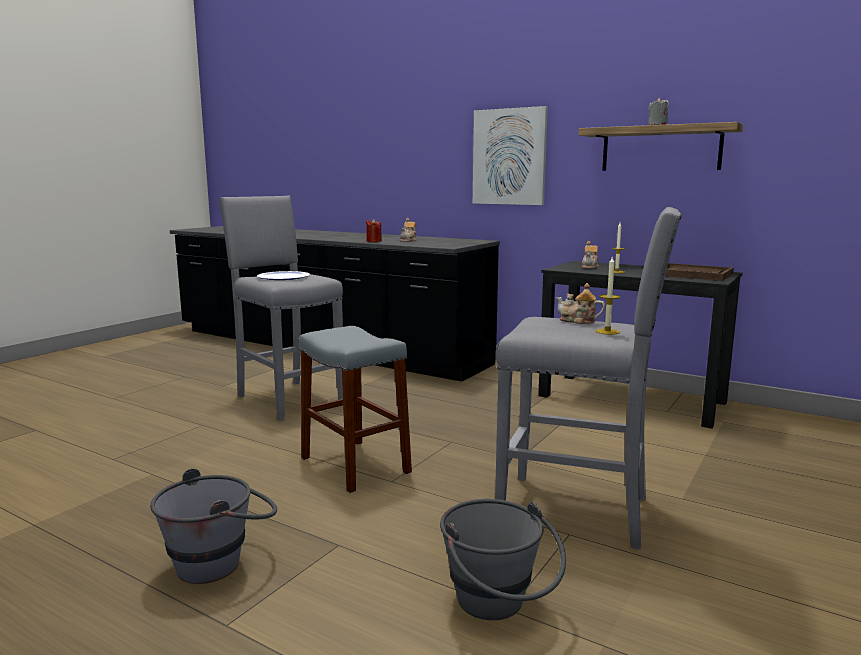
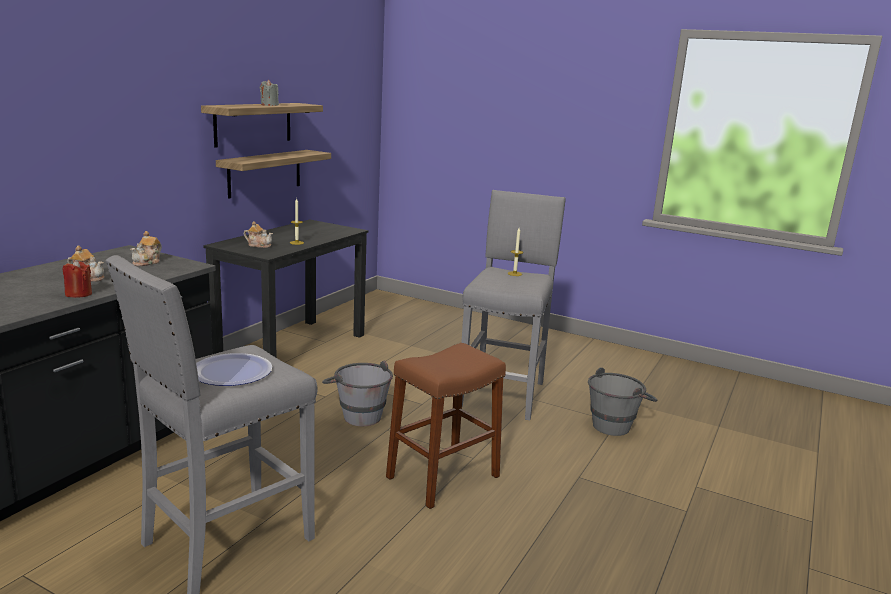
camera: 95 degrees left, 5 degrees up
(221, 561) = (623, 526): grey bucket -> grey bucket (357, 414)
(355, 465) = (443, 477): grey stool -> brown stool
(509, 157) = (121, 138): picture -> none
(578, 321) = (488, 275): teapot -> teapot (147, 262)
(673, 204) = (265, 173): none -> shelf
(693, 274) = (319, 229): brown tray -> none

